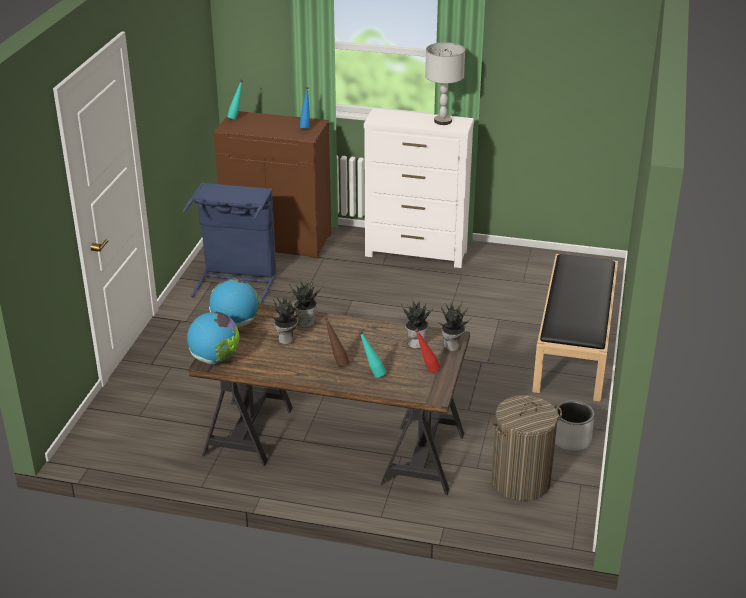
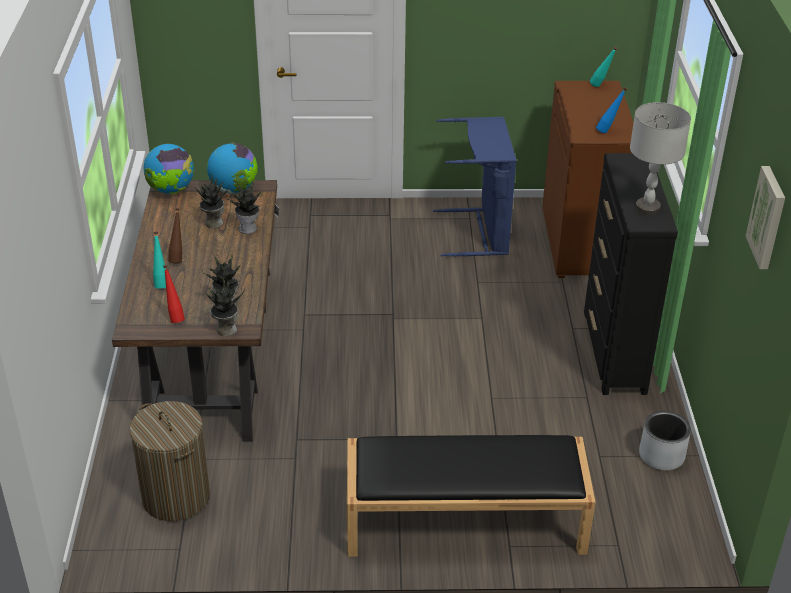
camera: 75 degrees right, 5 degrees up
(416, 254) = (614, 352): white dresser -> black dresser
(571, 440) = (261, 534): grey planter -> grey planter (661, 456)
(576, 46) = (768, 217): none -> picture

